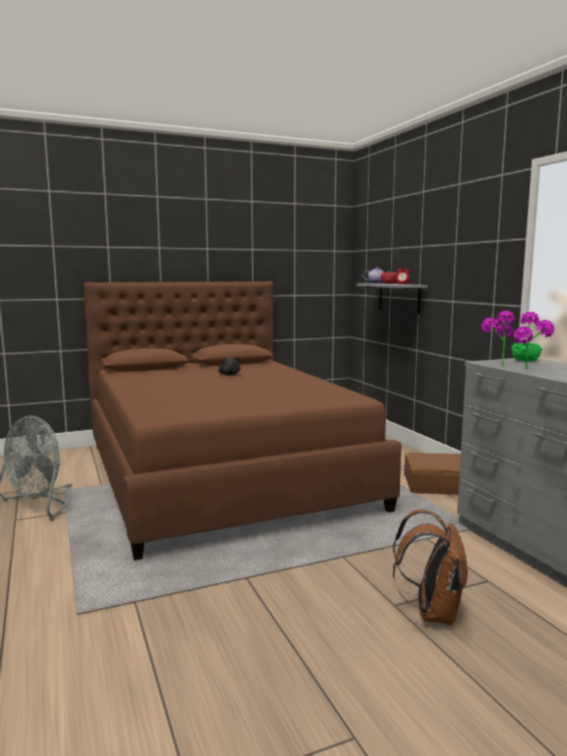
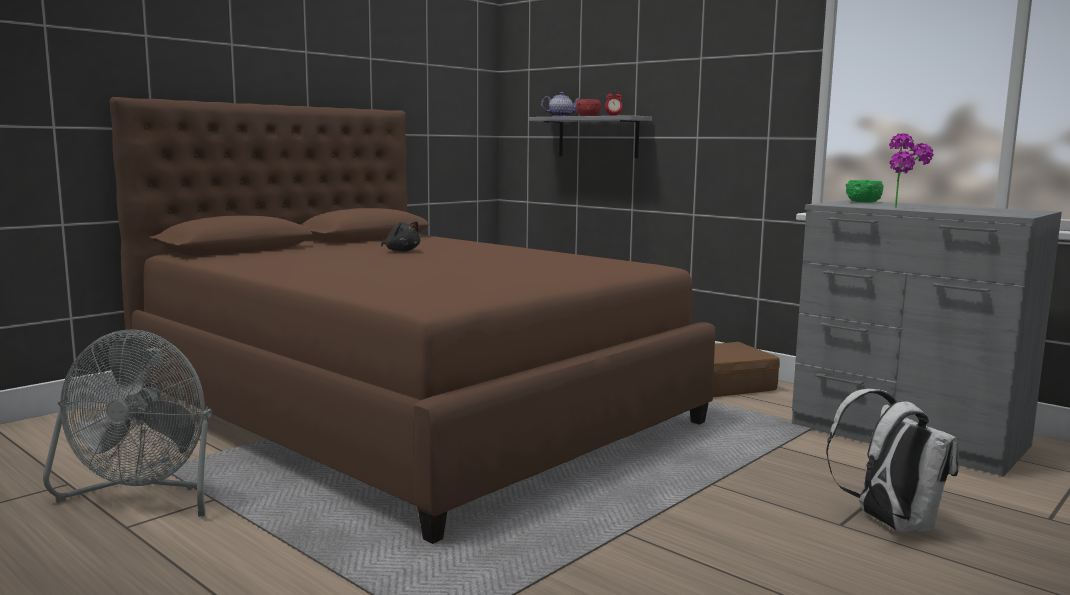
camera: 25 degrees left, 0 degrees up
(432, 612) = (889, 523): brown backpack -> white backpack
(496, 365) = (851, 205): potted plant -> none

